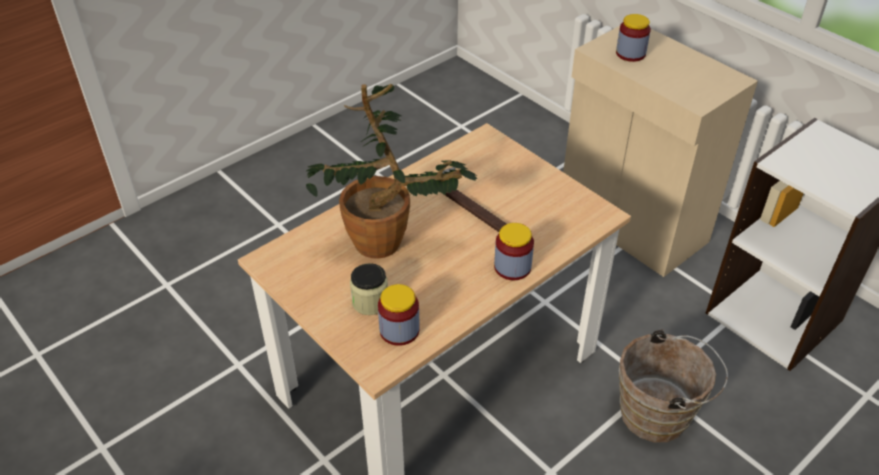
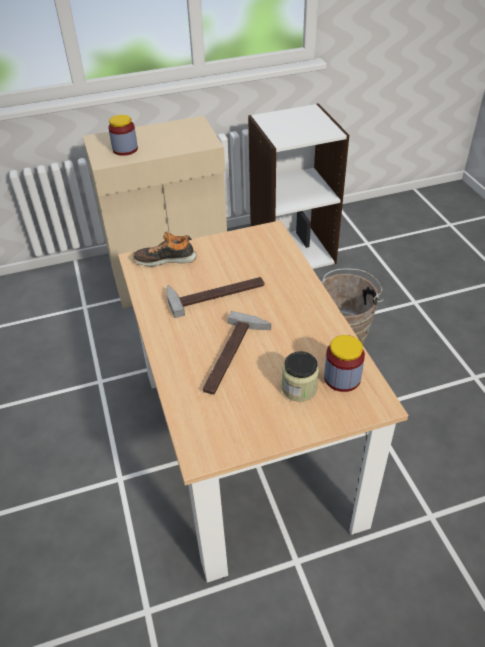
camera: 65 degrees left, 0 degrees up
(389, 245) = (234, 356): potted plant -> hammer
(499, 154) = (165, 259): none -> shoe
(512, 267) = (302, 292): jar -> none

